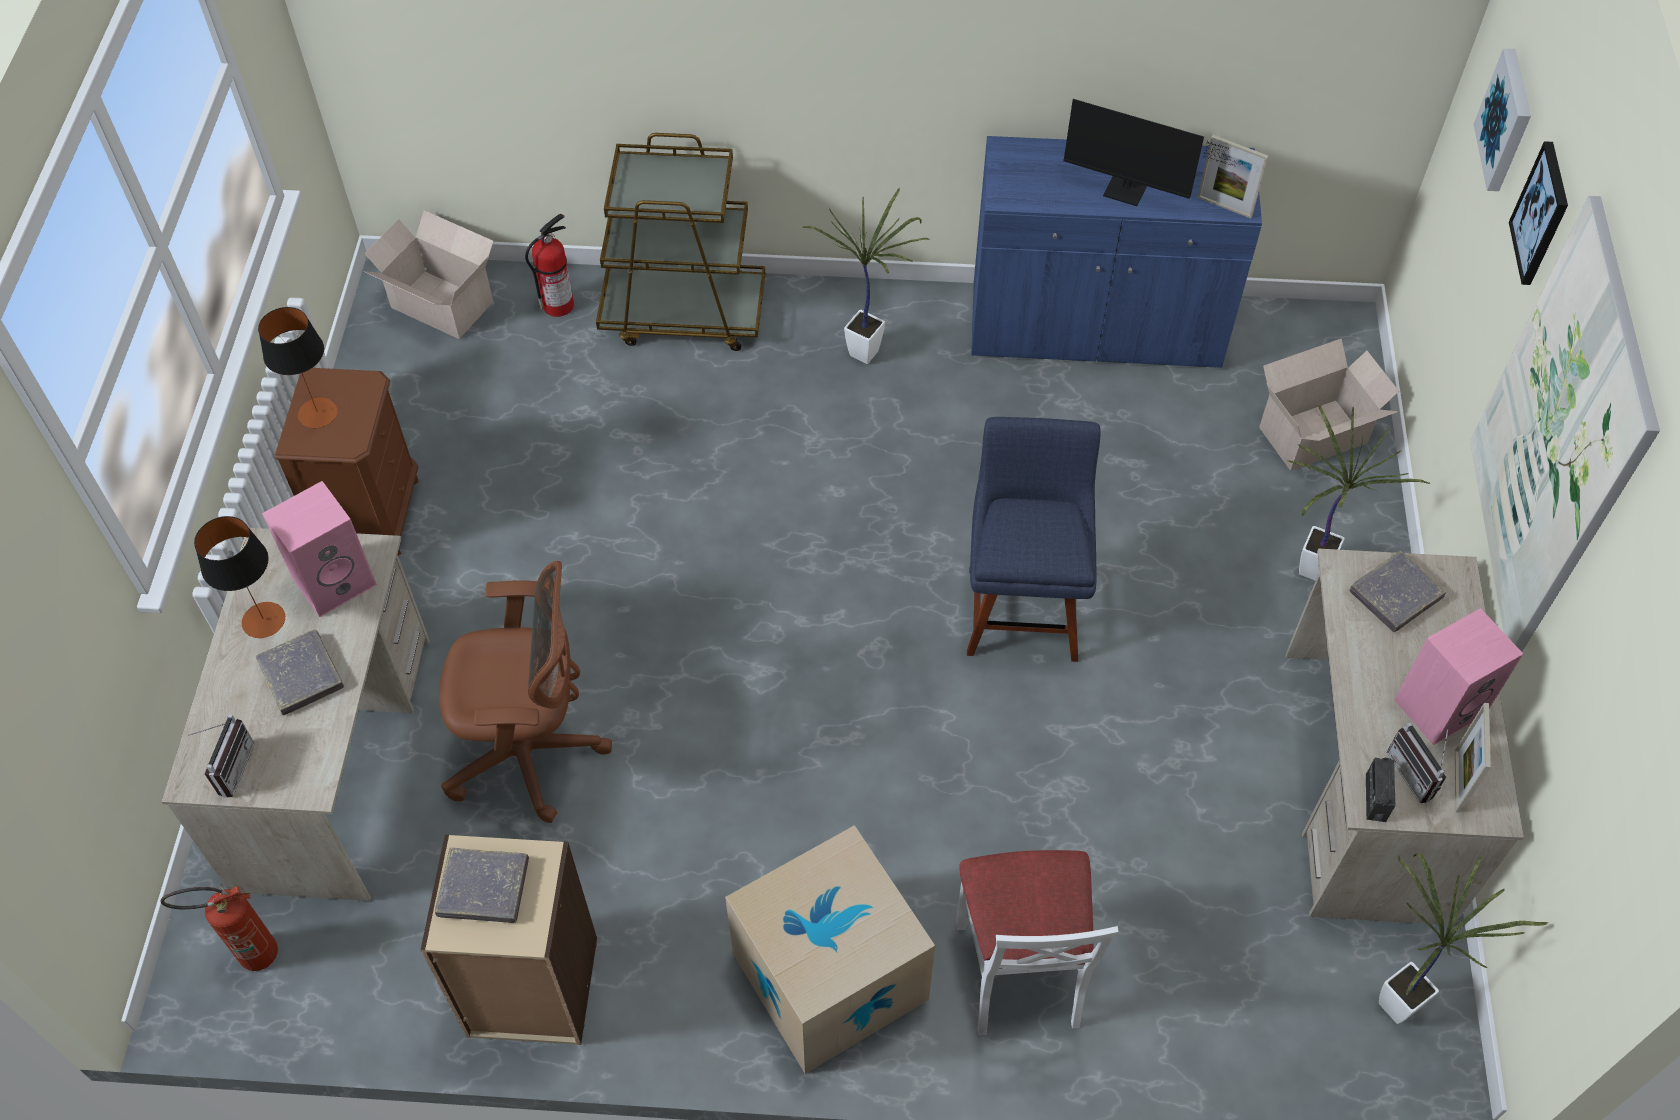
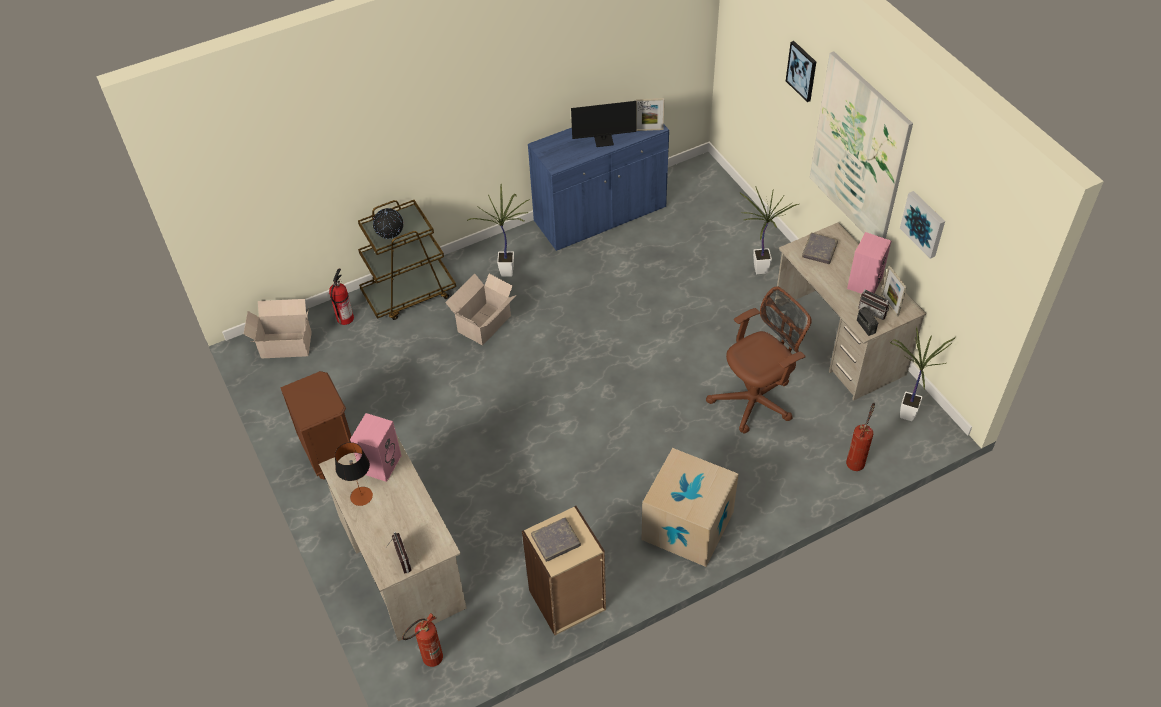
camera: 30 degrees left, 5 degrees down
(301, 675) = (399, 508): grey book -> none
(317, 413) = (306, 402): table lamp -> none
(531, 752) = (489, 510): brown office chair -> brown office chair (756, 400)
(649, 197) = (390, 237): none -> globe
(1020, 971) = (761, 481): white chair -> none
(1022, 607) = (655, 342): blue chair -> none
(1231, 1038) = (856, 460): none -> fire extinguisher
(1316, 435) = (723, 216): cardboard box -> cardboard box (485, 323)
(1507, 120) = (759, 42): picture -> picture (924, 223)

